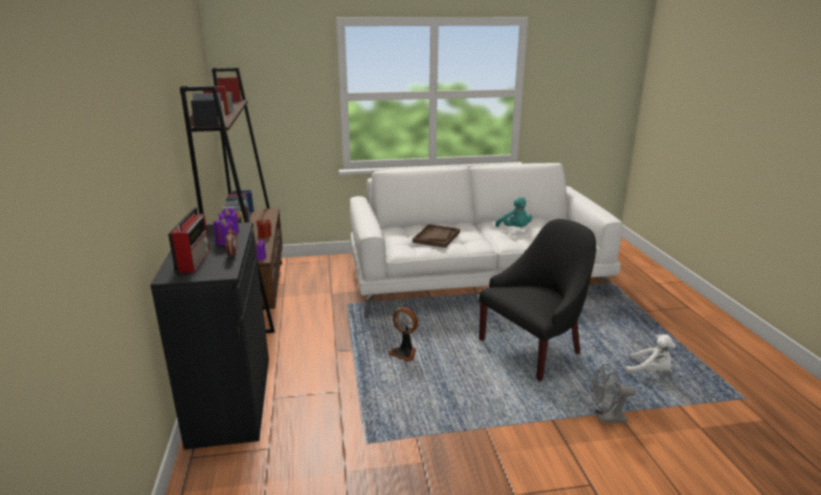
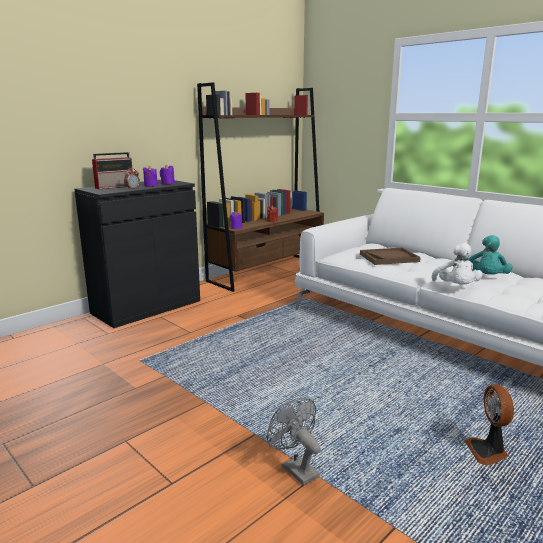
camera: 55 degrees right, 5 degrees down
(404, 352) = (269, 337): fan -> fan (488, 452)
(533, 348) = (368, 391): black armchair -> none
(650, 371) = (441, 484): white plush toy -> white plush toy (456, 287)

